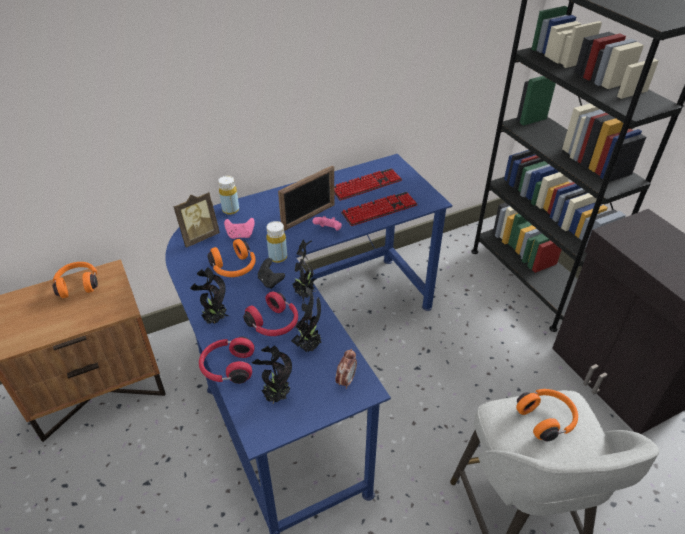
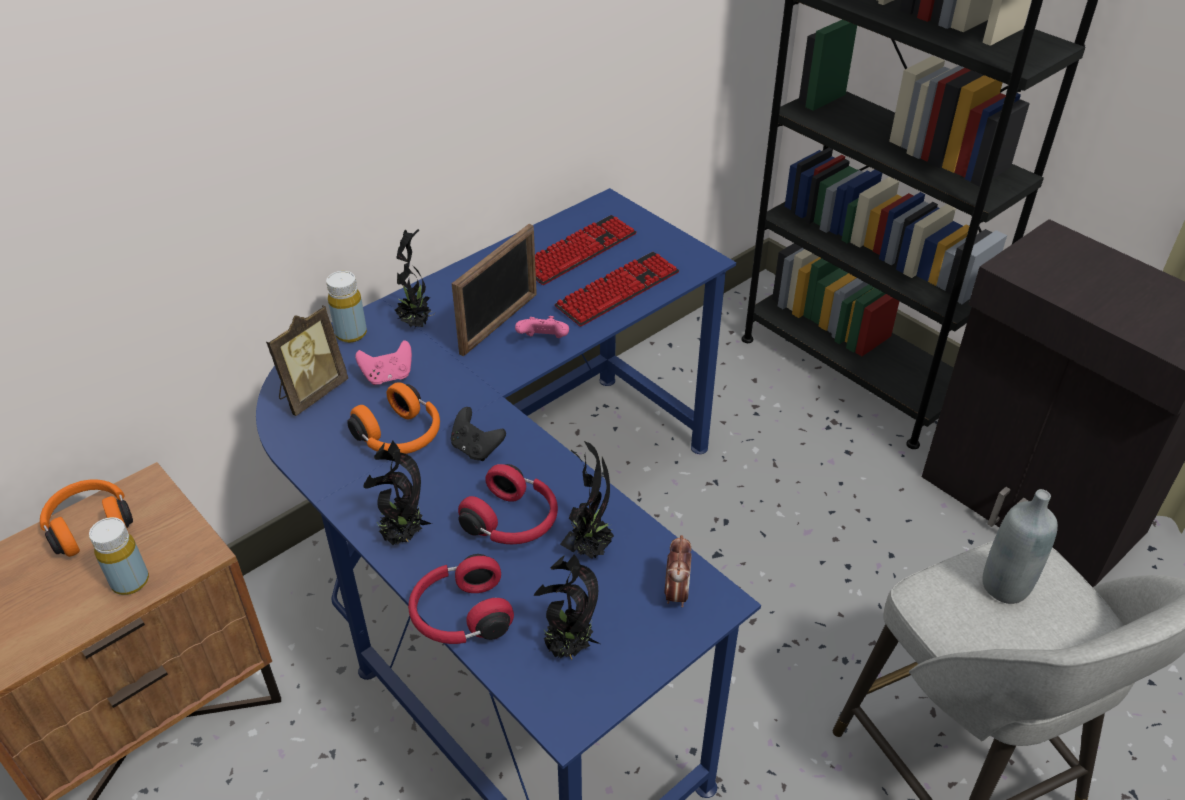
camera: 15 degrees left, 0 degrees up
(278, 257) = (472, 403): yellow bottle -> yellow bottle (130, 582)
(305, 294) = (546, 459): potted plant -> potted plant (416, 324)
(546, 419) = (1005, 586): orange headphones -> grey bottle

